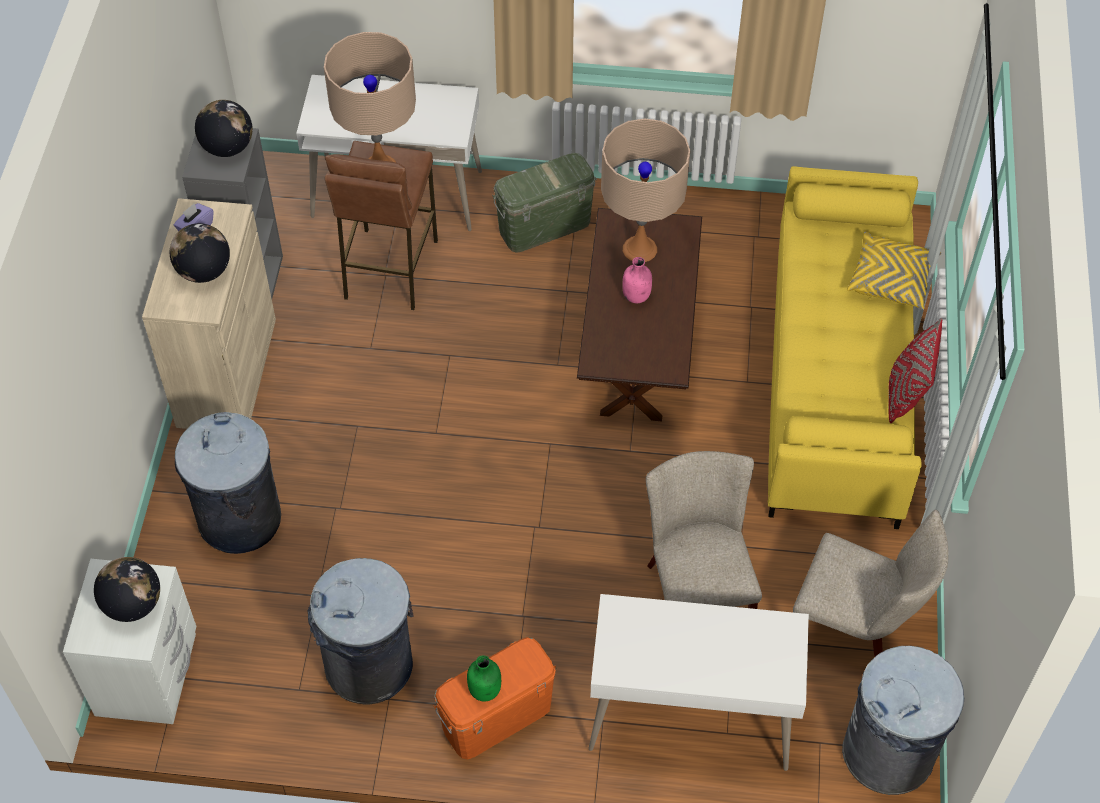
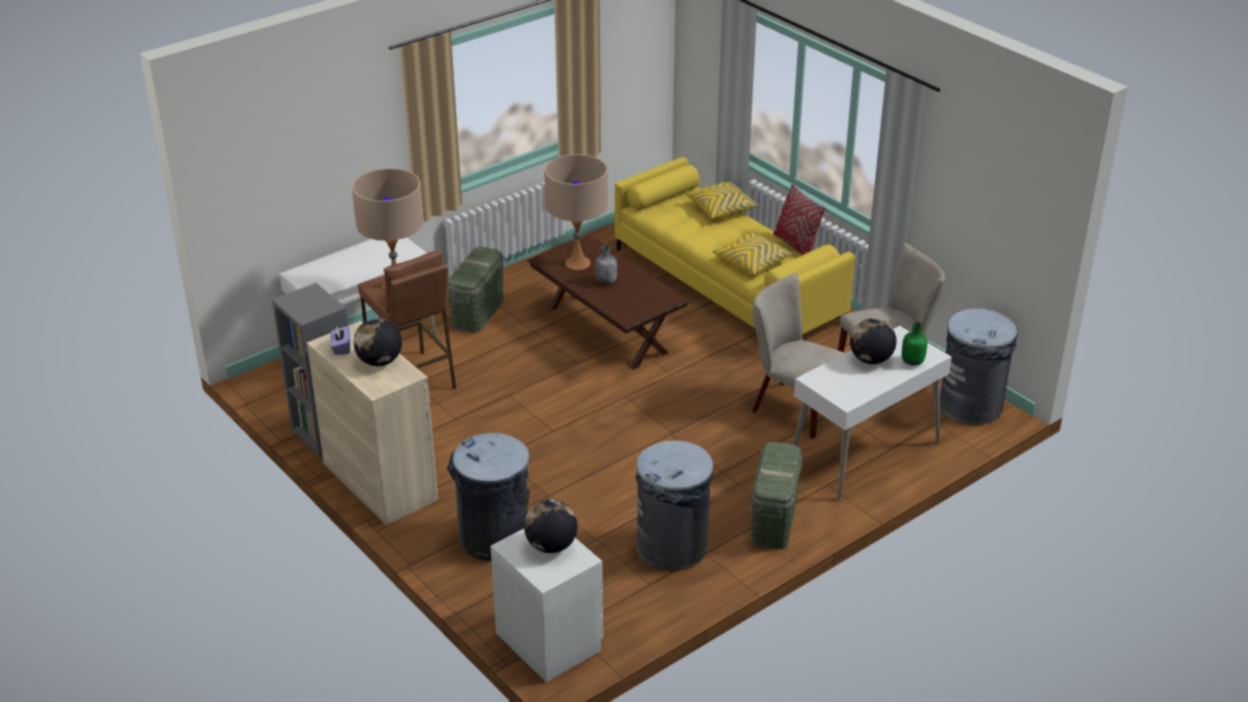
camera: 45 degrees left, 20 degrees down
(228, 147) = (310, 299): globe -> globe (870, 359)
(485, 690) = (780, 476): green bottle -> green bottle (912, 362)
(497, 718) = (774, 520): orange storage box -> green storage box
(637, 296) = (606, 281): pink bottle -> grey bottle
(824, 383) = (752, 262): none -> yellow pillow

